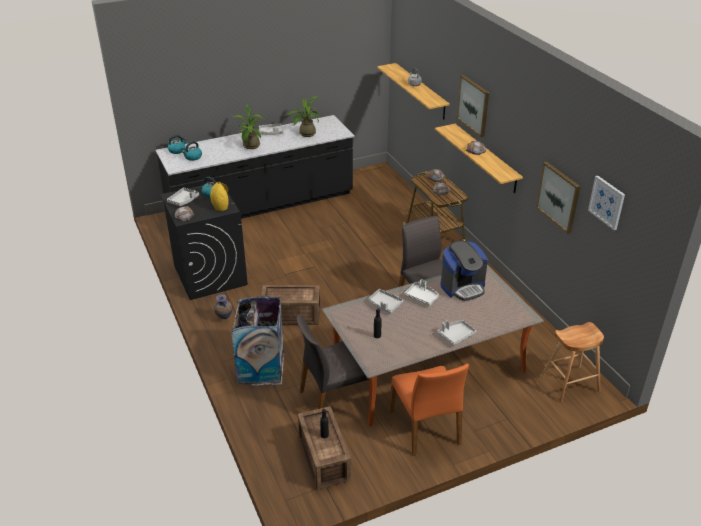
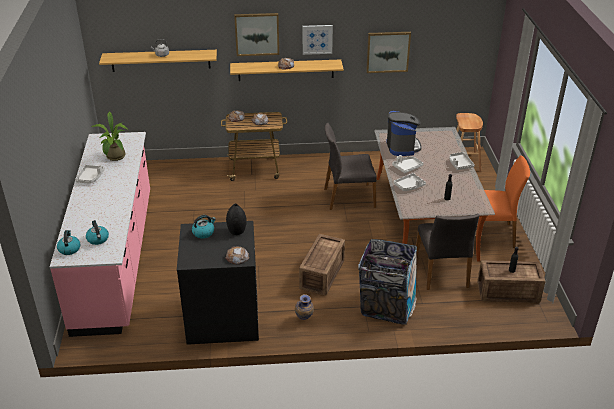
camera: 70 degrees left, 0 degrees up
(183, 200) = (204, 254): grey tray -> none
(221, 207) = (236, 230): yellow vase -> black vase
(251, 147) = (111, 196): potted plant -> none
(261, 205) = (116, 258): black counter -> pink counter
(607, 202) = (440, 28): picture -> picture (317, 39)

